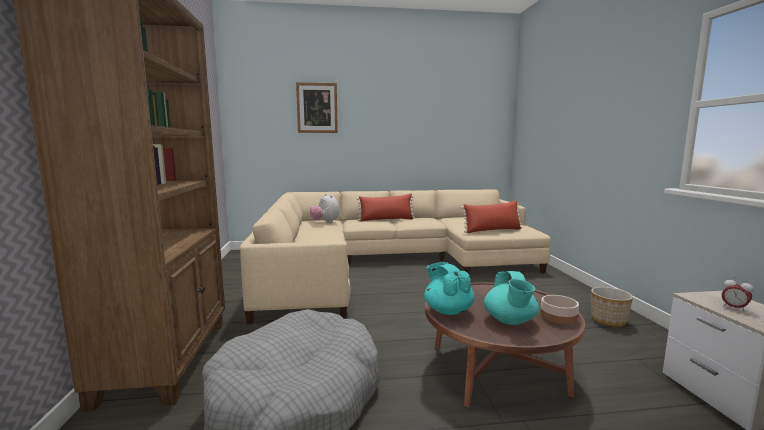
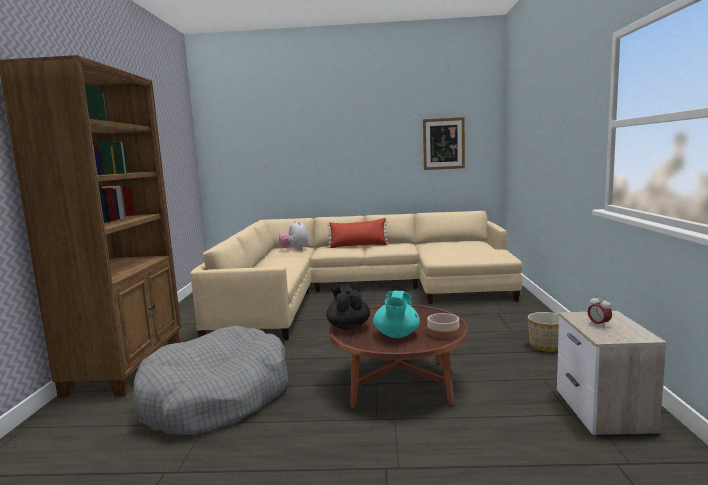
camera: 10 degrees right, 0 degrees up
(317, 108) = (288, 133): picture -> picture (443, 143)
(448, 310) = (348, 326): turquoise teapot -> black teapot
(492, 230) = (460, 255): red pillow -> none

